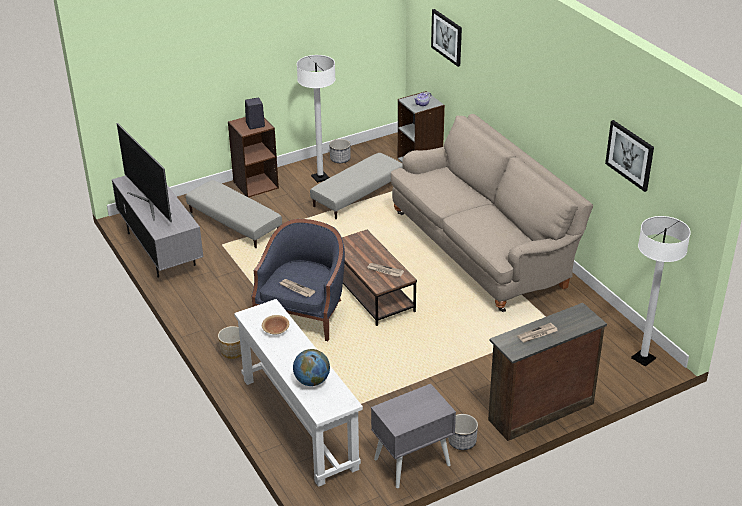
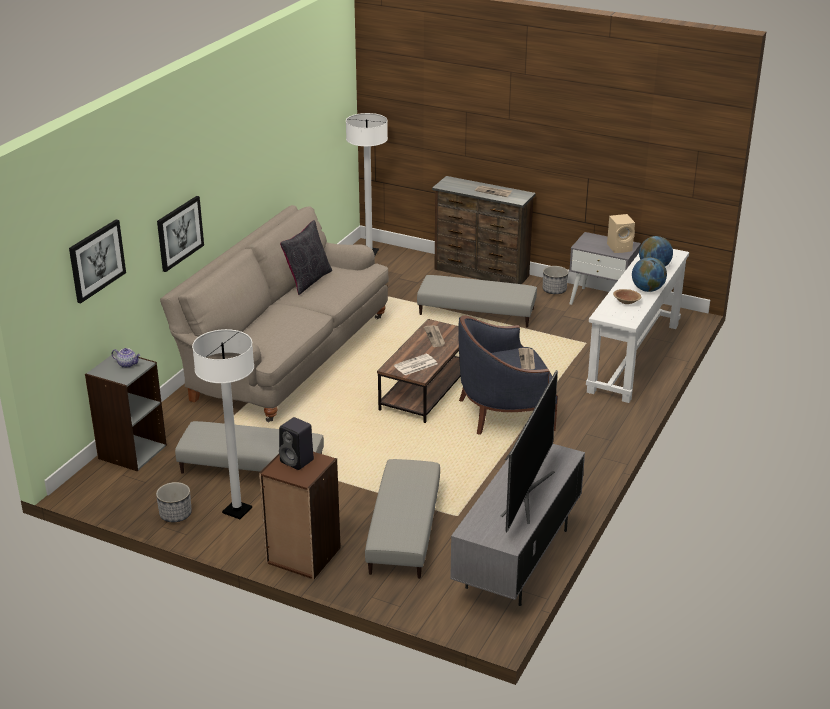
camera: 125 degrees left, 5 degrees down
(232, 352) = (605, 425): planter -> none
(281, 354) = (647, 289): none -> globe
(355, 246) = (415, 365): none -> newspaper
(398, 415) = (620, 247): none -> beige speaker
(464, 371) = (476, 312): none -> grey ottoman
(503, 219) = (308, 280): none -> black pillow
(630, 155) = (302, 119): picture -> picture (179, 233)

